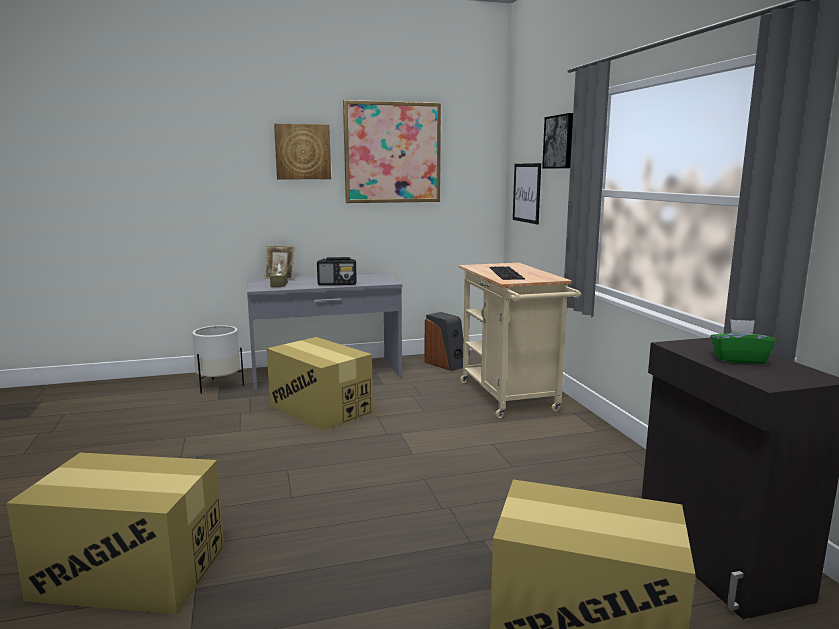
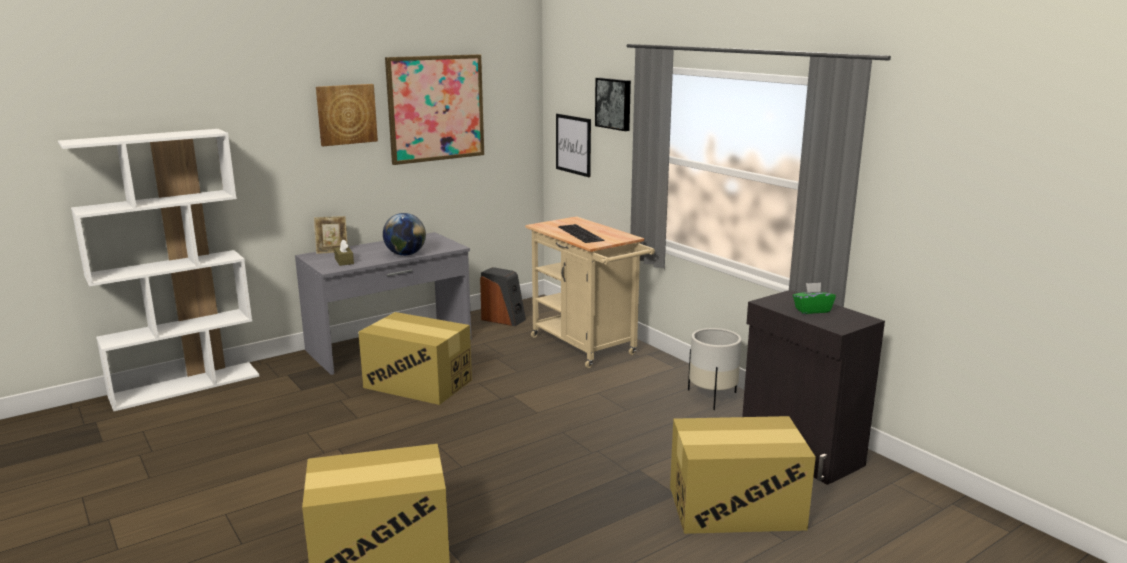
camera: 20 degrees left, 5 degrees up
(135, 383) = (186, 385): none -> white bookcase
(219, 386) = (287, 375): white planter -> white planter (712, 397)
(337, 284) = (405, 254): radio -> globe

